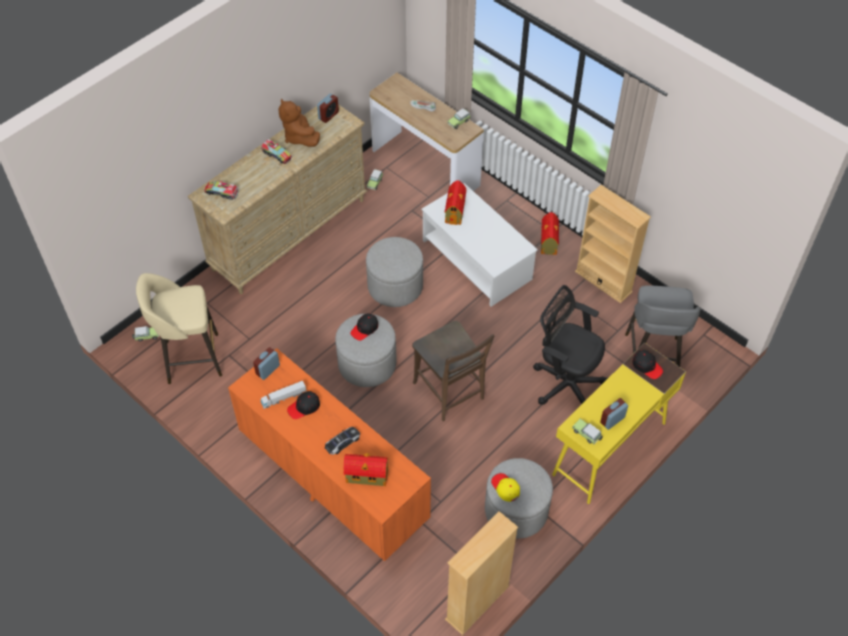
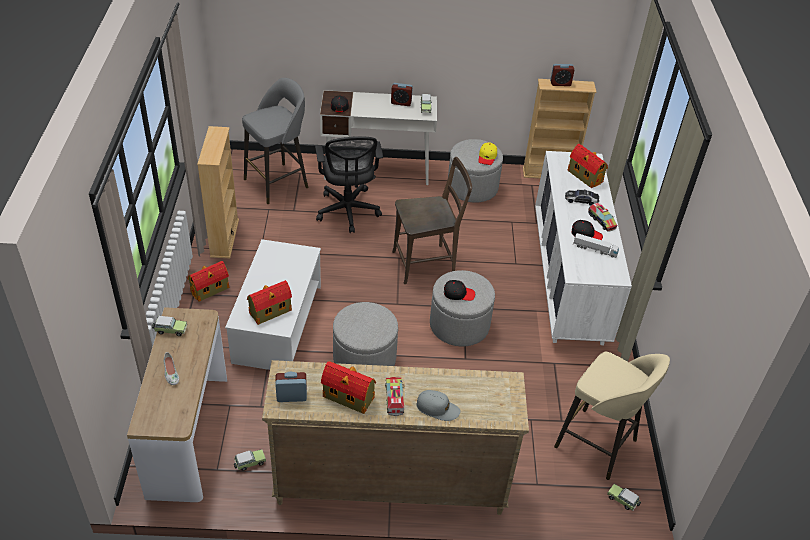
camera: 135 degrees left, 10 degrees down
(221, 193) = (491, 404): toy truck -> toy truck (601, 221)
(248, 168) = (437, 408): none -> grey cap
(268, 370) = (588, 273): alarm clock -> alarm clock (560, 83)
(299, 137) = (349, 398): brown plush toy -> toy house
(333, 480) = (568, 281): orange dresser -> white dresser
(450, 393) = (427, 263): brown chair -> brown chair turned 60 degrees clockwise
(609, 449) = (377, 170): yellow desk -> white desk

